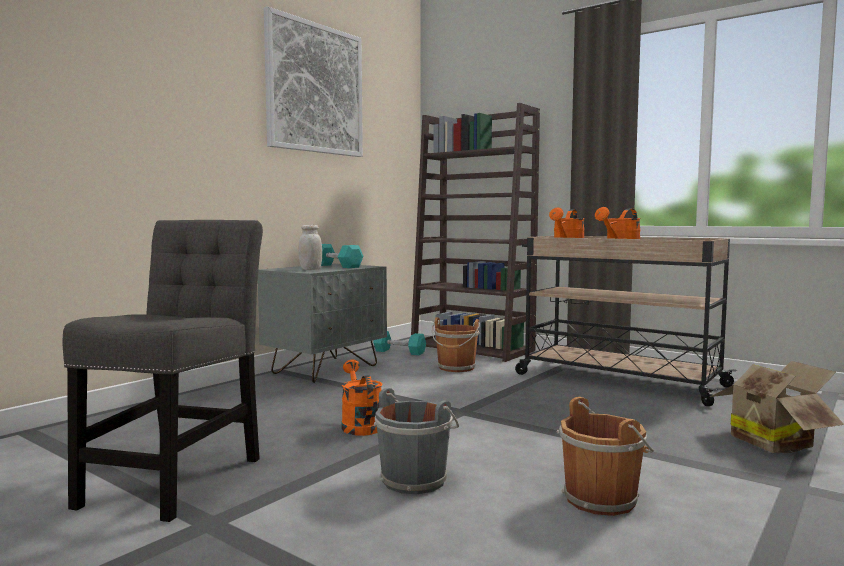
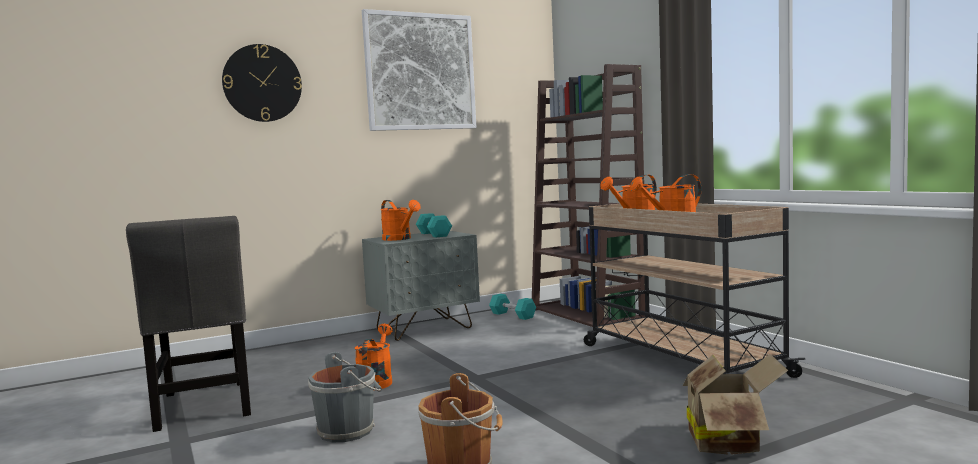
camera: 25 degrees right, 0 degrees up
(157, 71) = (262, 83): none -> wall clock
(177, 477) = (204, 407): grey chair -> grey chair turned 120 degrees clockwise
(310, 269) = (400, 239): white jar -> orange watering can
(456, 368) = (538, 335): brown bucket -> none

